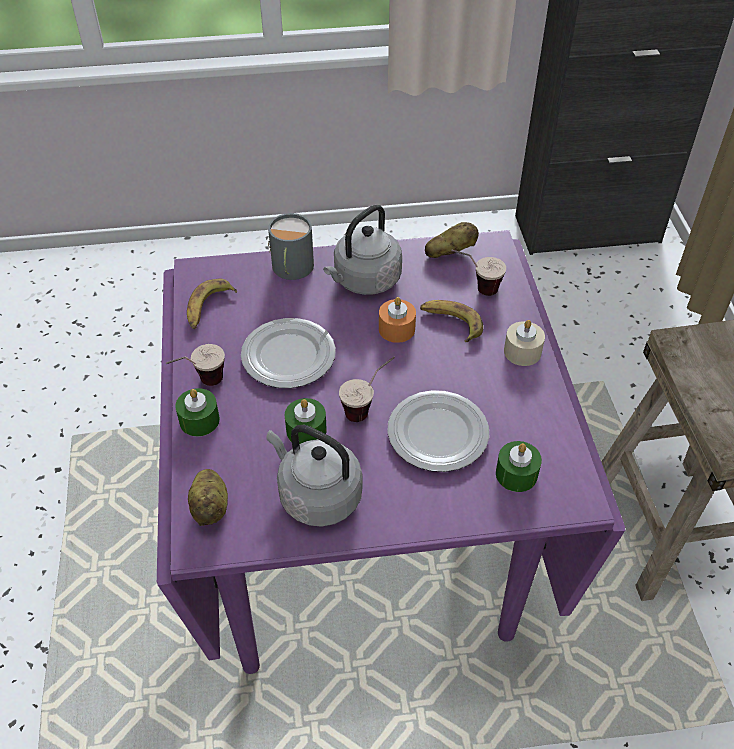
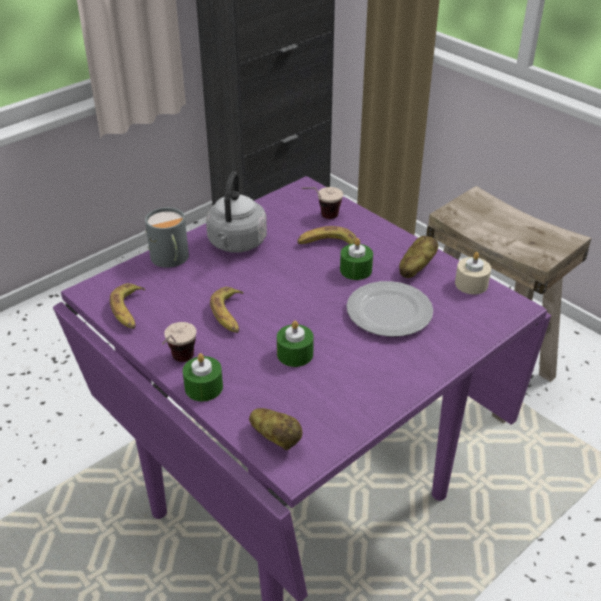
camera: 35 degrees left, 10 degrees down
(287, 357) = (229, 315): plate -> banana
(316, 495) = (347, 390): grey kettle -> none
(368, 407) = (324, 319): cup -> none
(396, 329) = (292, 263): orange candle -> none
(450, 252) = (280, 203): potato -> potato (415, 268)
(516, 474) = (463, 311): green candle -> green candle (356, 270)
(522, 352) = (391, 241): beige candle -> beige candle (471, 284)

